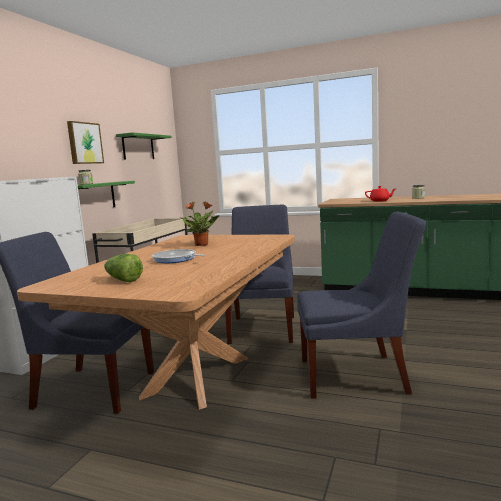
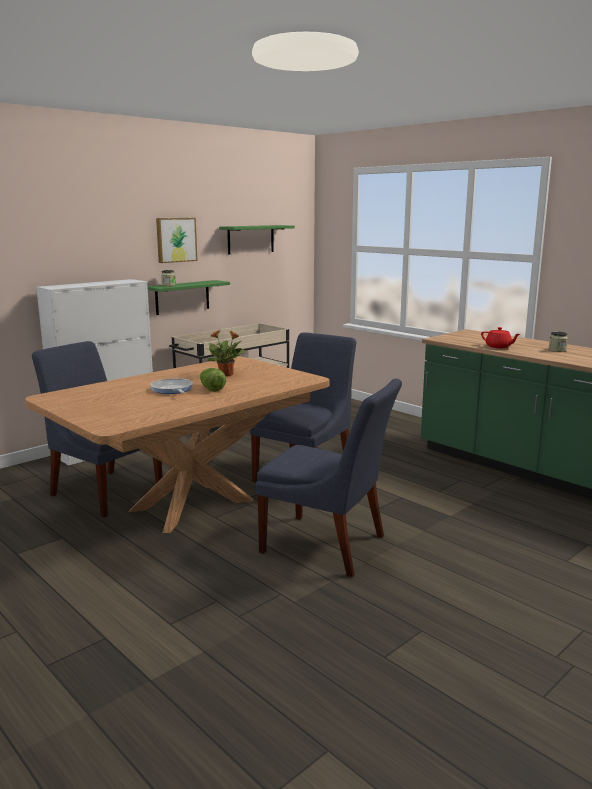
camera: 25 degrees right, 5 degrees up
(123, 280) = (99, 404): lettuce -> lettuce (211, 388)

